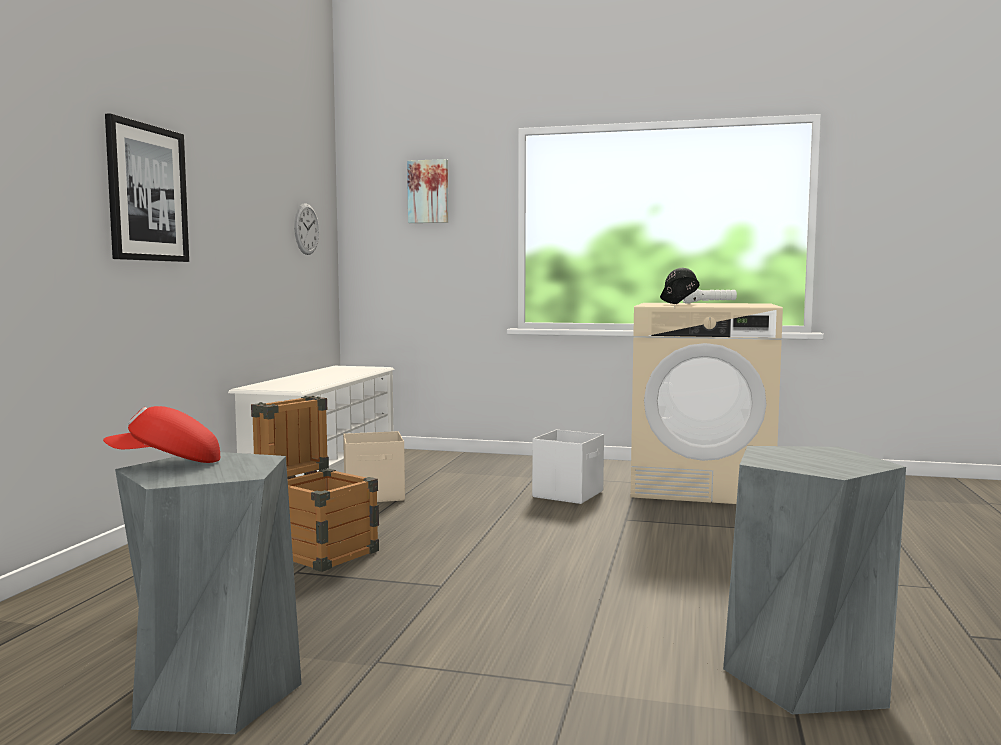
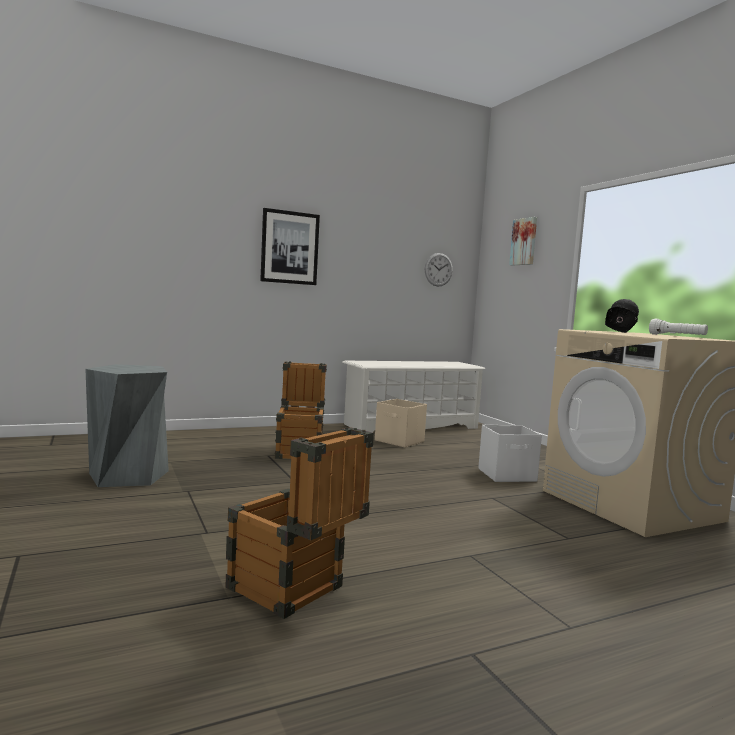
camera: 50 degrees right, 0 degrees up
(166, 463) = (130, 366): red cap -> none
(806, 676) = (294, 592): grey stool -> crate

